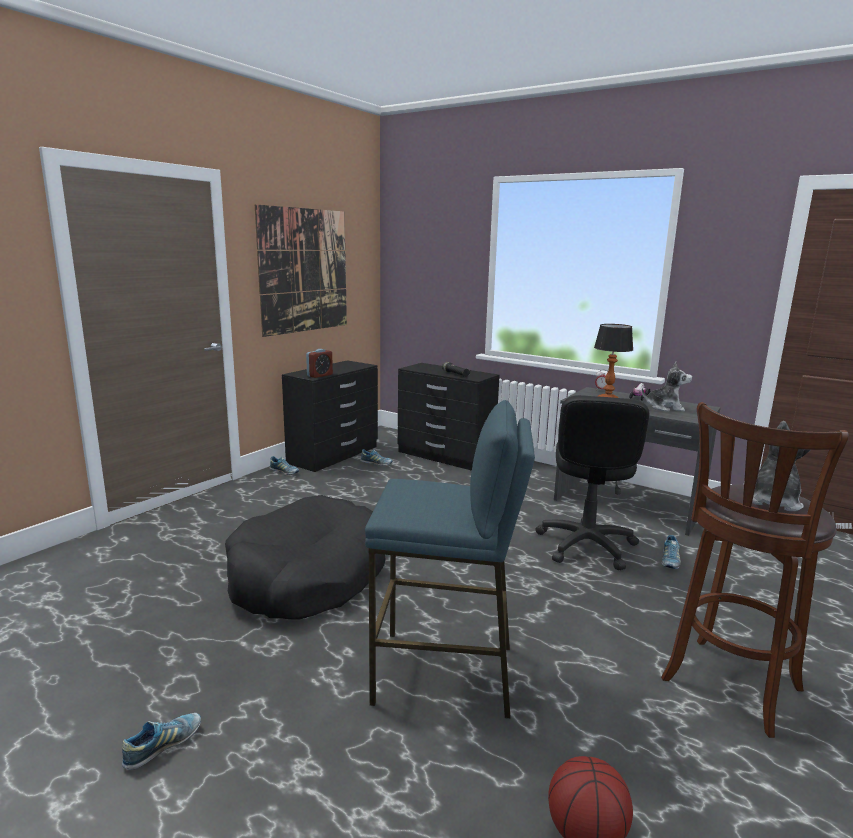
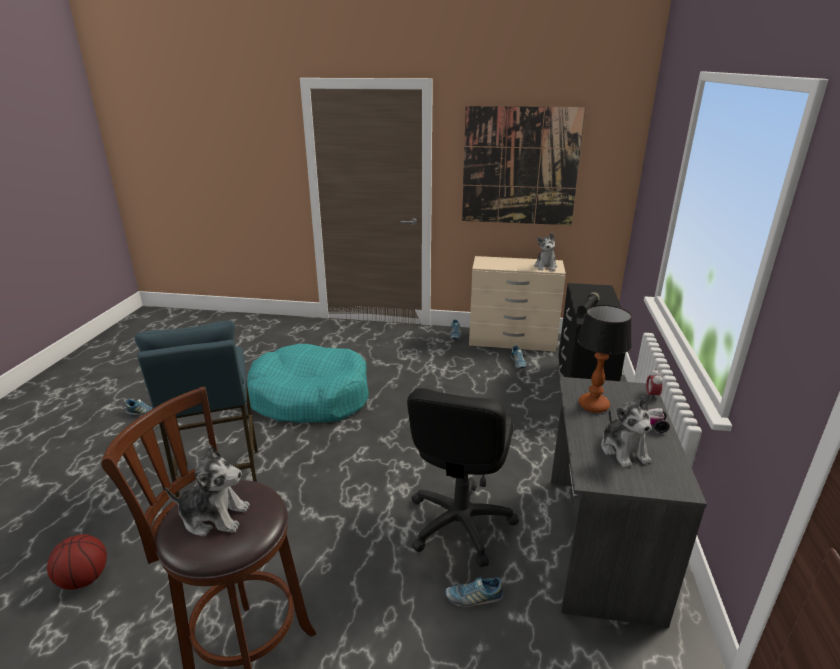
camera: 65 degrees right, 10 degrees up
(307, 576) = (310, 397): black dog bed -> turquoise dog bed
(320, 375) = (490, 266): alarm clock -> none
(334, 455) = (512, 341): black dresser -> beige dresser
(353, 365) = (545, 266): none -> plush toy
(586, 545) = (459, 523): black office chair -> black office chair turned 60 degrees counterclockwise

